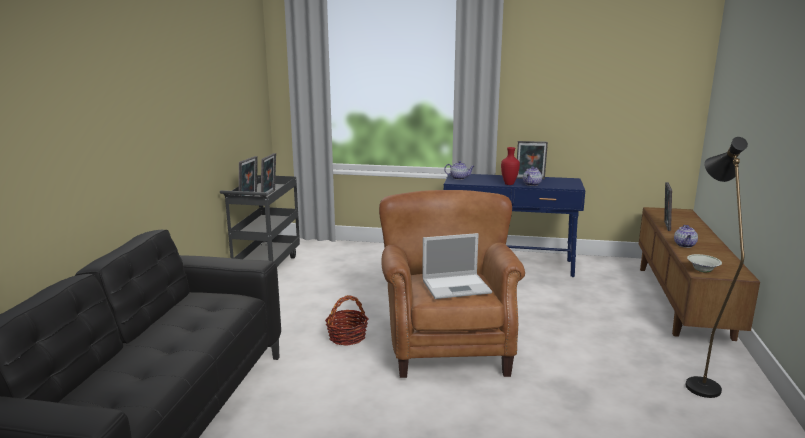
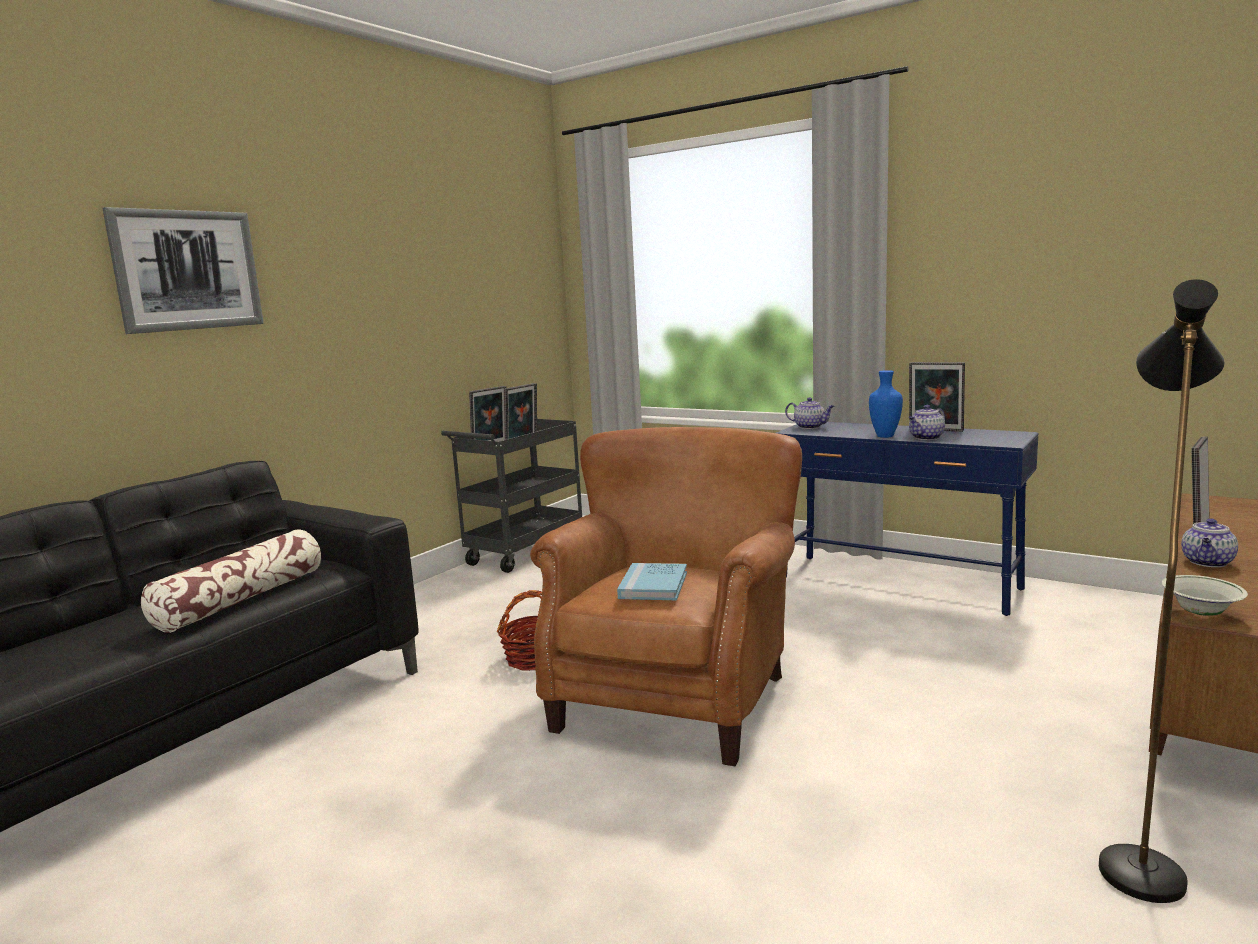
camera: 25 degrees right, 5 degrees down
(98, 93) = (187, 270): none -> picture
(207, 328) = (242, 599): none -> pillow
(457, 286) = (653, 585): laptop -> blue book
(508, 184) = (884, 436): red vase -> blue vase

